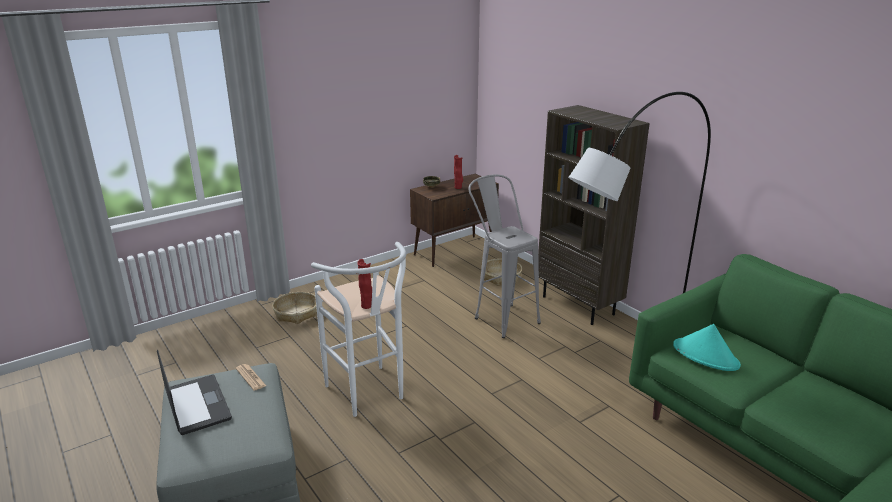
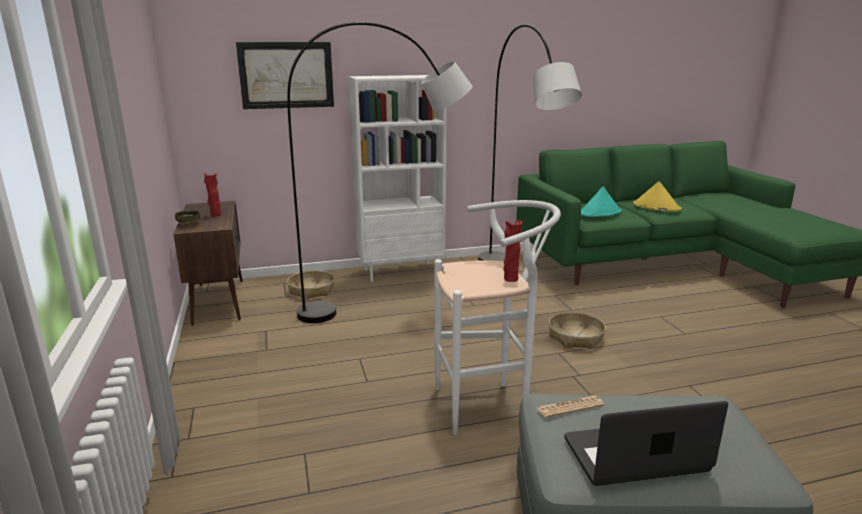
camera: 70 degrees left, 5 degrees down
(296, 313) = (242, 440): basket -> basket (575, 337)
(501, 317) = (389, 306): grey stool -> grey floor lamp
(542, 92) = (286, 75): none -> picture
(579, 305) = (401, 271): brown bookcase -> white bookcase
(801, 401) = (656, 207): none -> yellow hat

